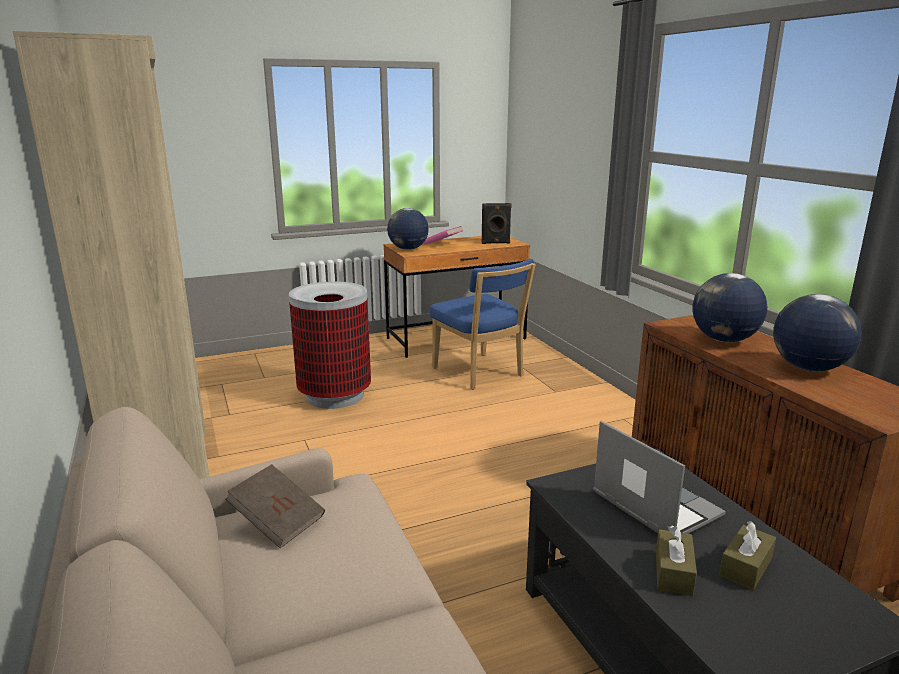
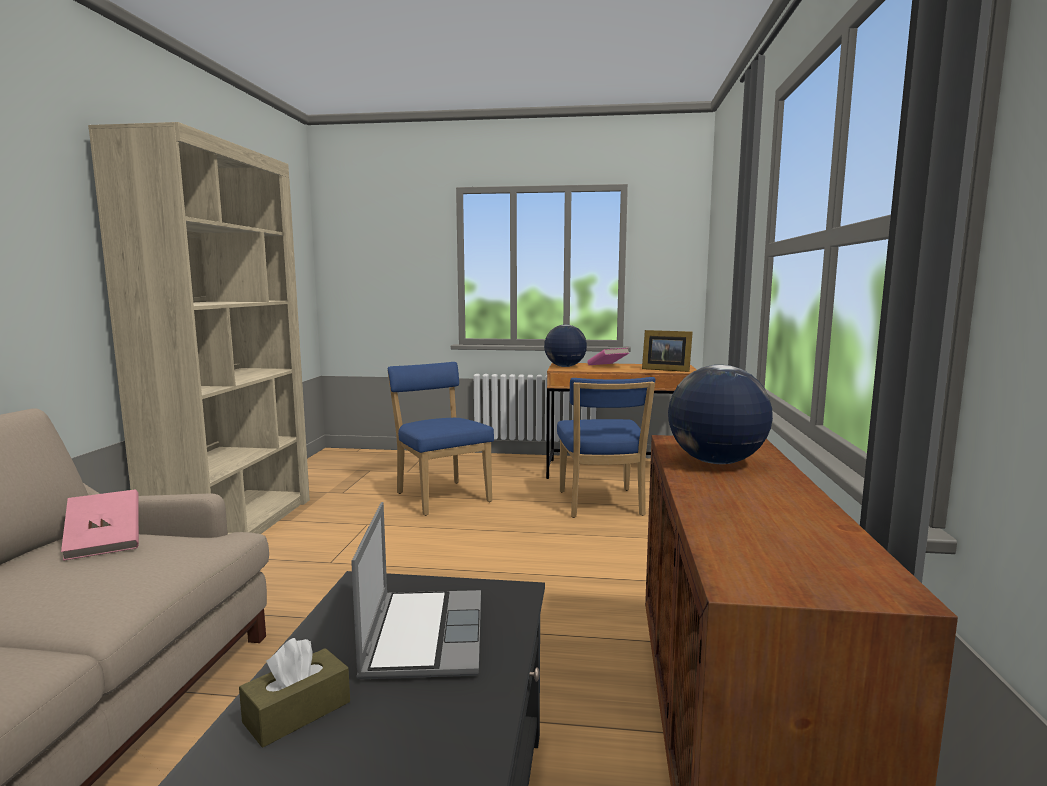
camera: 30 degrees right, 10 degrees down
(278, 521) = (105, 542): brown book -> pink book
(334, 395) = (441, 496): trash can -> blue chair
(495, 243) = (665, 369): black speaker -> picture frame
(745, 567) = (389, 746): brown tissue box -> none
(808, 368) = (772, 506): globe -> none

